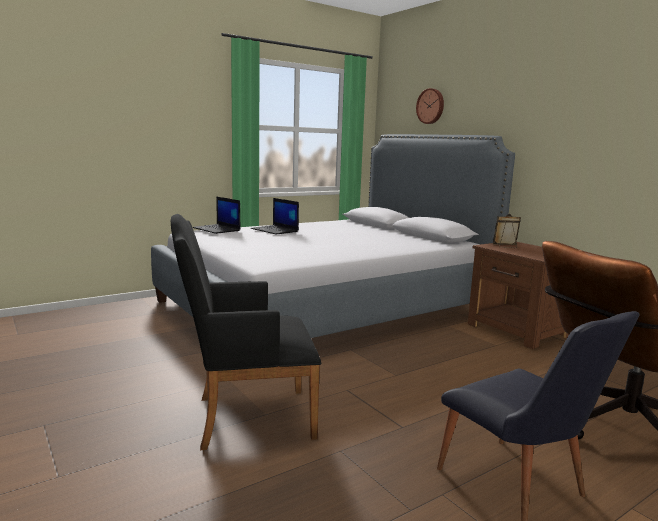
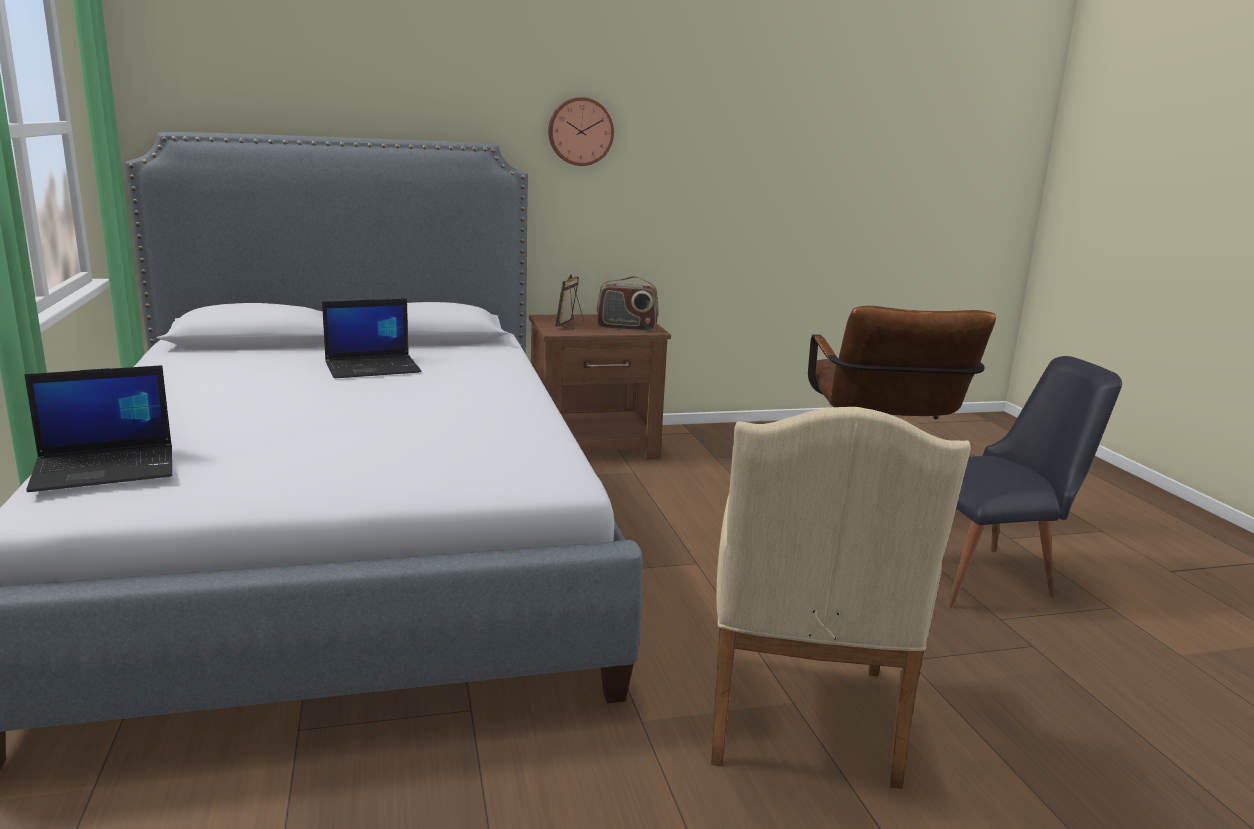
camera: 70 degrees left, 5 degrees up
(245, 417) = (800, 724): black armchair -> beige armchair
(275, 230) = (217, 418): laptop -> laptop (373, 367)
(431, 106) = (293, 74): wall clock -> wall clock (580, 131)
(533, 254) = (626, 327): none -> radio

